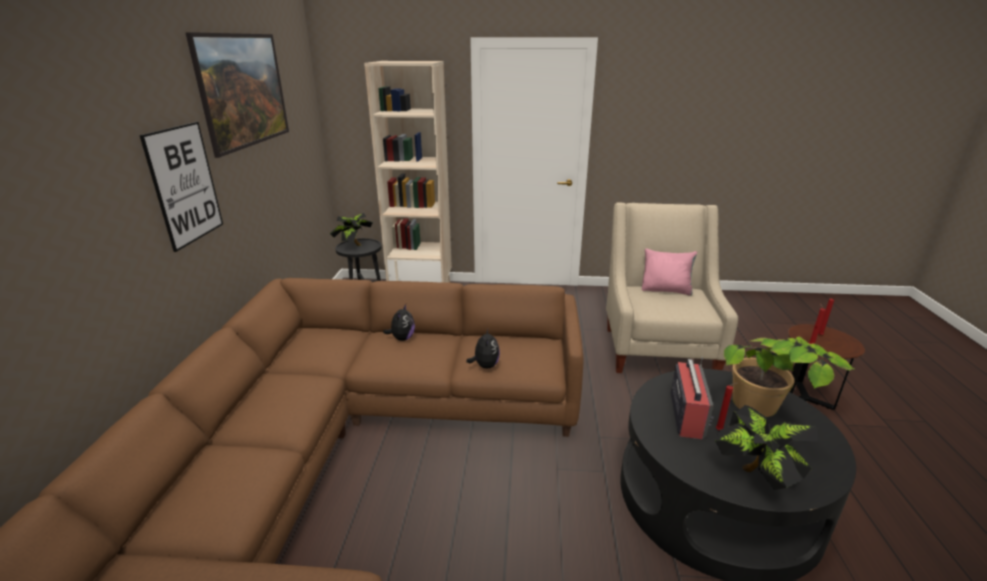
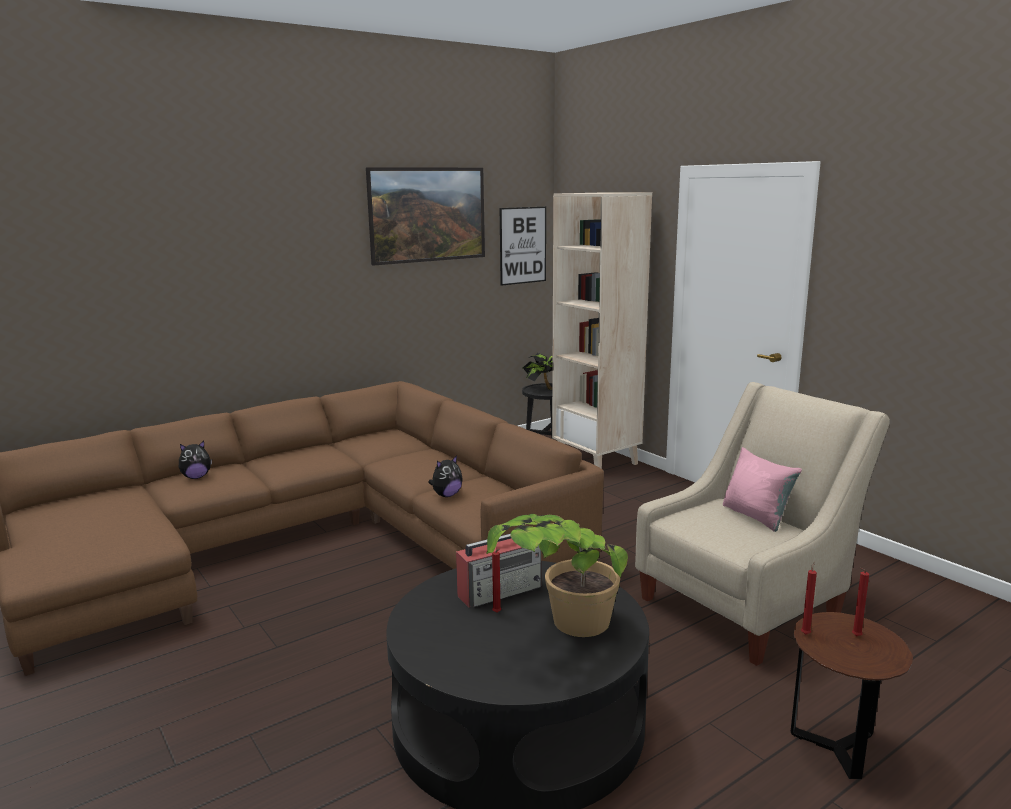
camera: 50 degrees right, 10 degrees down
(185, 185) = (330, 280): picture -> picture (523, 245)
(402, 338) = (436, 458): plush toy -> plush toy (196, 477)
(756, 476) = (443, 646): potted plant -> none

